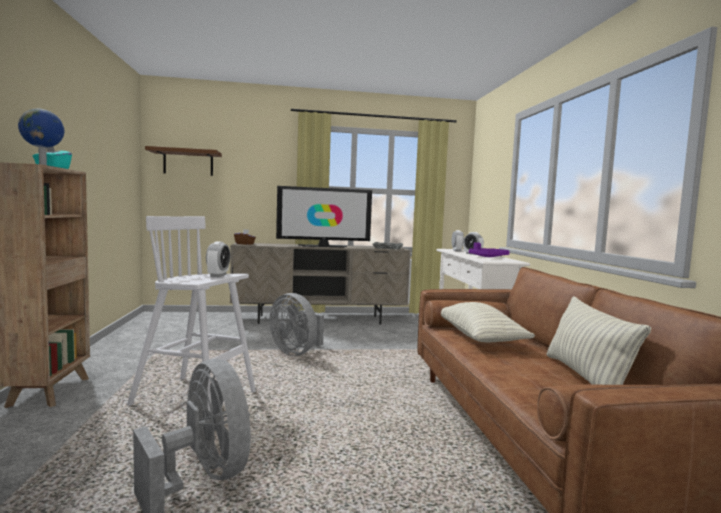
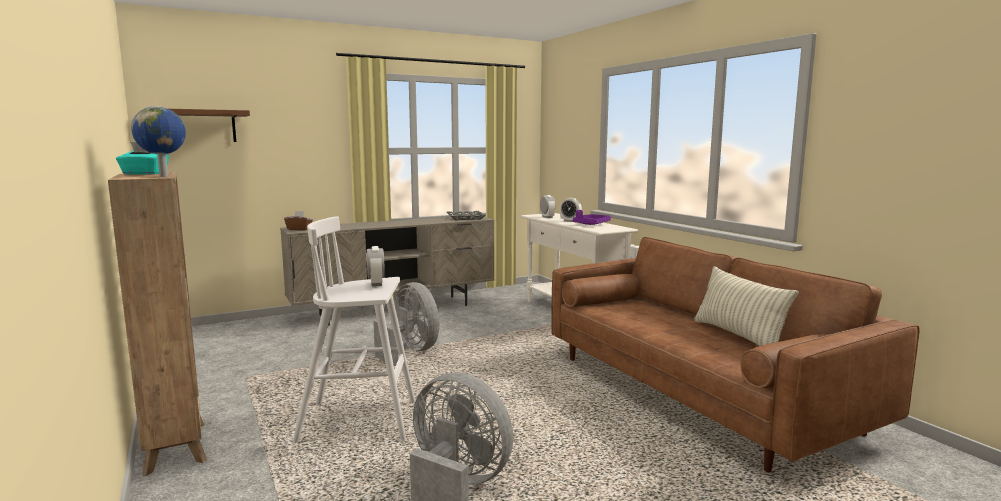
camera: 20 degrees left, 5 degrees up
(296, 352) = (410, 352): grey fan -> grey fan turned 150 degrees counterclockwise
(323, 246) = (394, 223): television -> none
(478, 337) = (626, 312): pillow -> none

